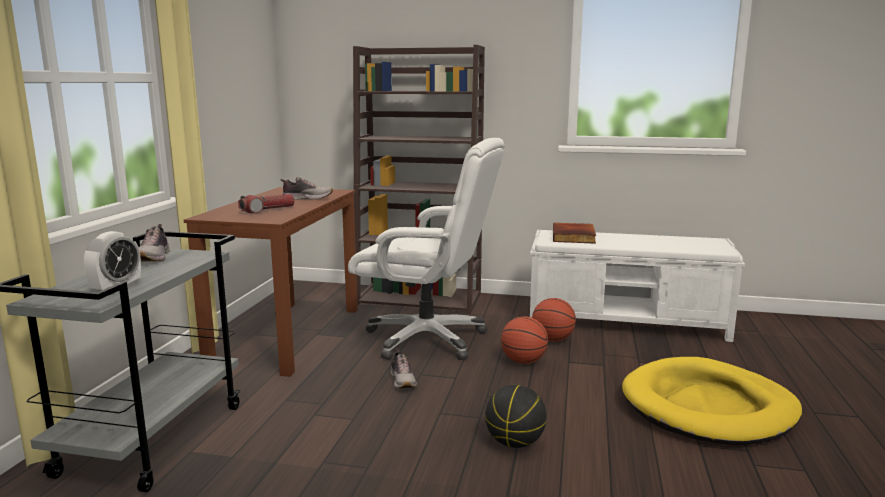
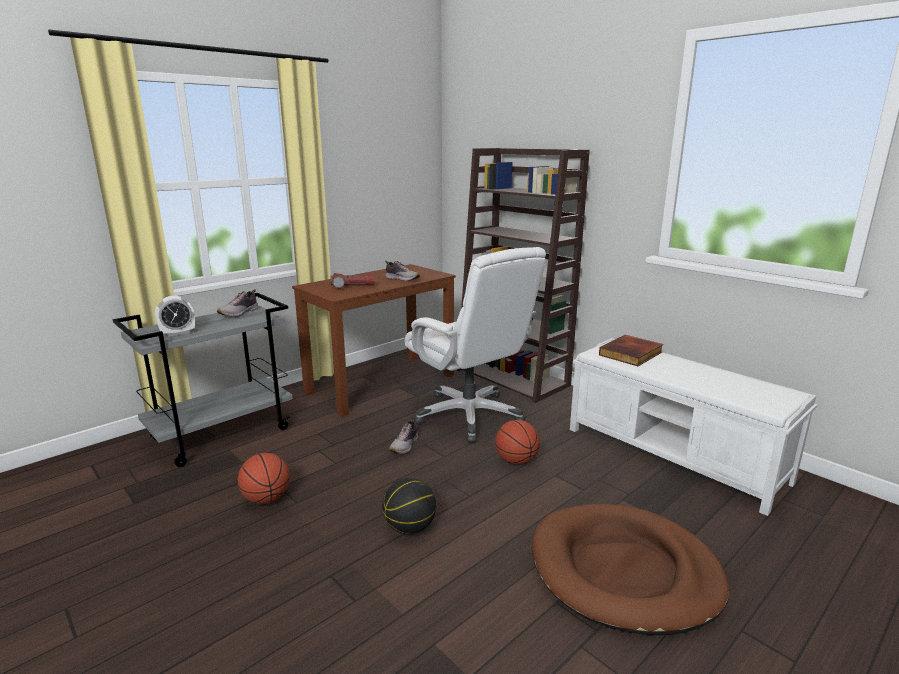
camera: 35 degrees right, 5 degrees up
(552, 339) = (572, 449): basketball -> basketball (267, 499)
(708, 407) = (624, 571): yellow dog bed -> brown dog bed

